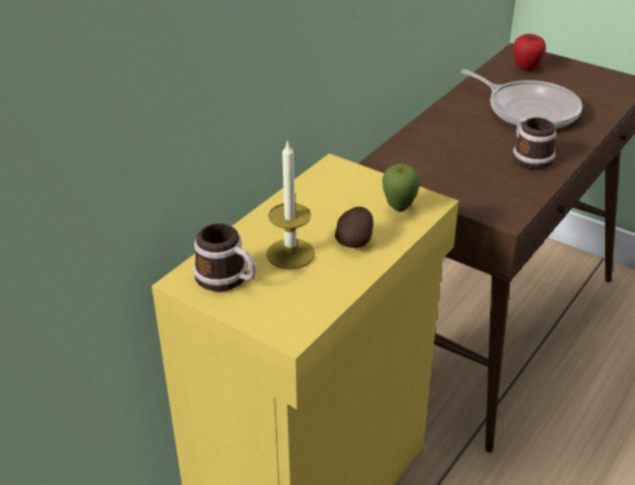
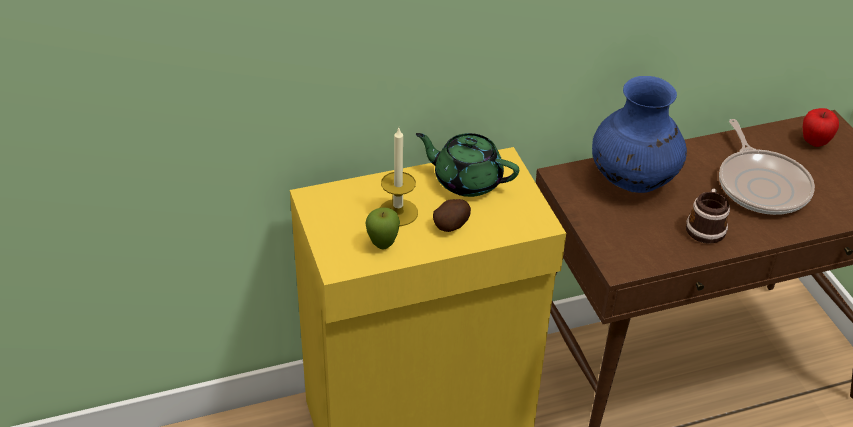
camera: 35 degrees right, 5 degrees up
(227, 279) = (339, 209): mug -> none
(322, 197) = (466, 180): none -> green teapot
(399, 208) = (512, 217): apple -> apple (383, 245)
(434, 148) = (632, 181): none -> blue vase

